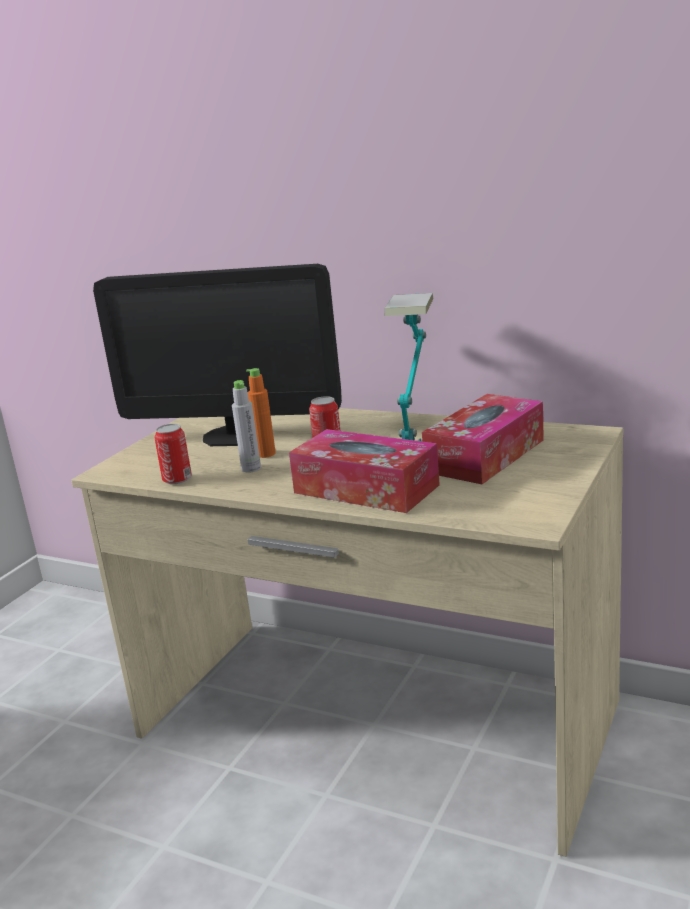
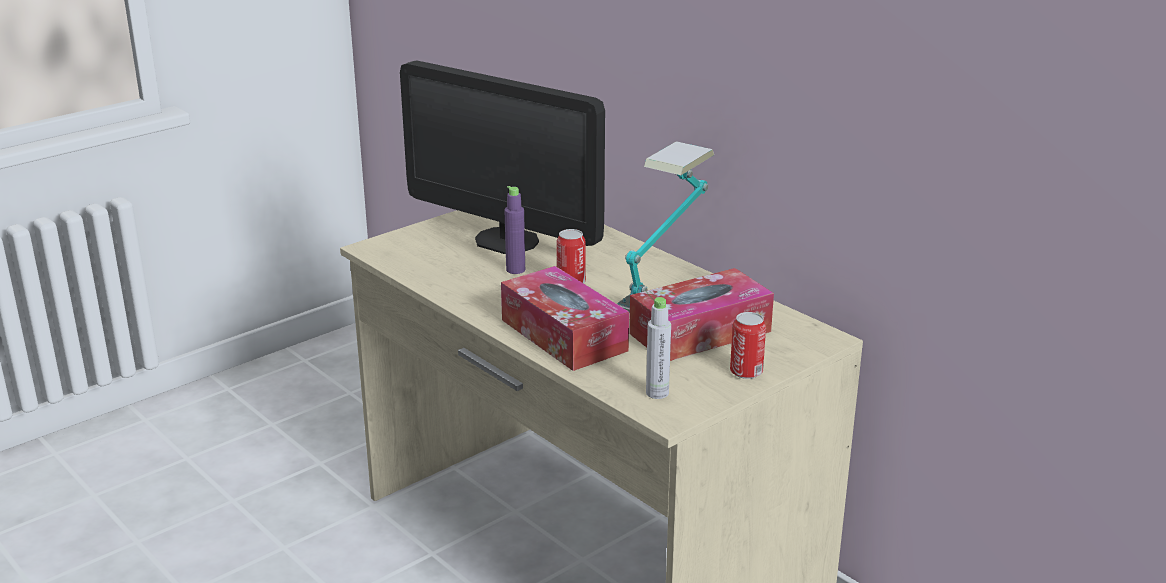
camera: 20 degrees right, 5 degrees up
(177, 479) = (421, 275): can -> can (746, 372)
(251, 468) = (490, 282): grey bottle -> grey bottle (657, 393)
(266, 454) = (515, 270): orange bottle -> purple bottle

